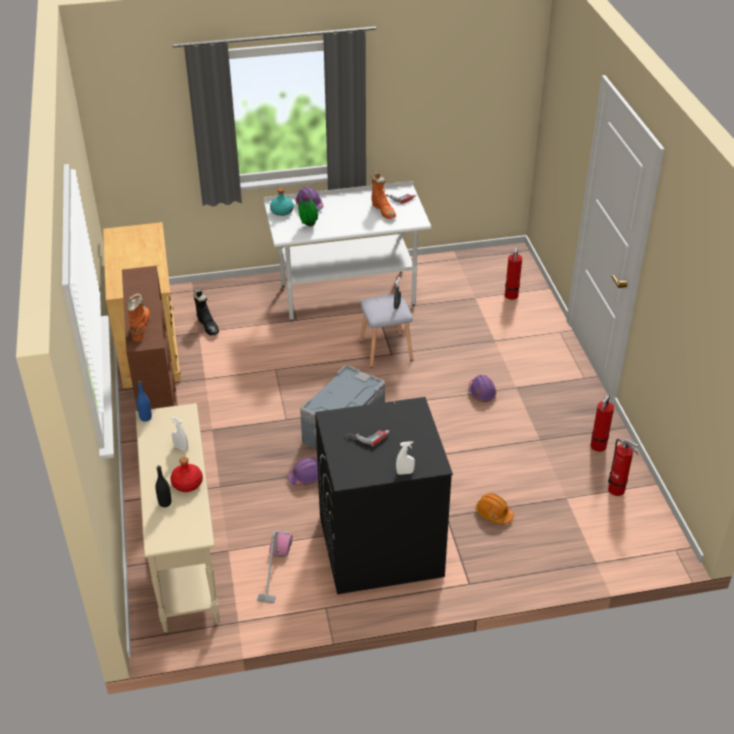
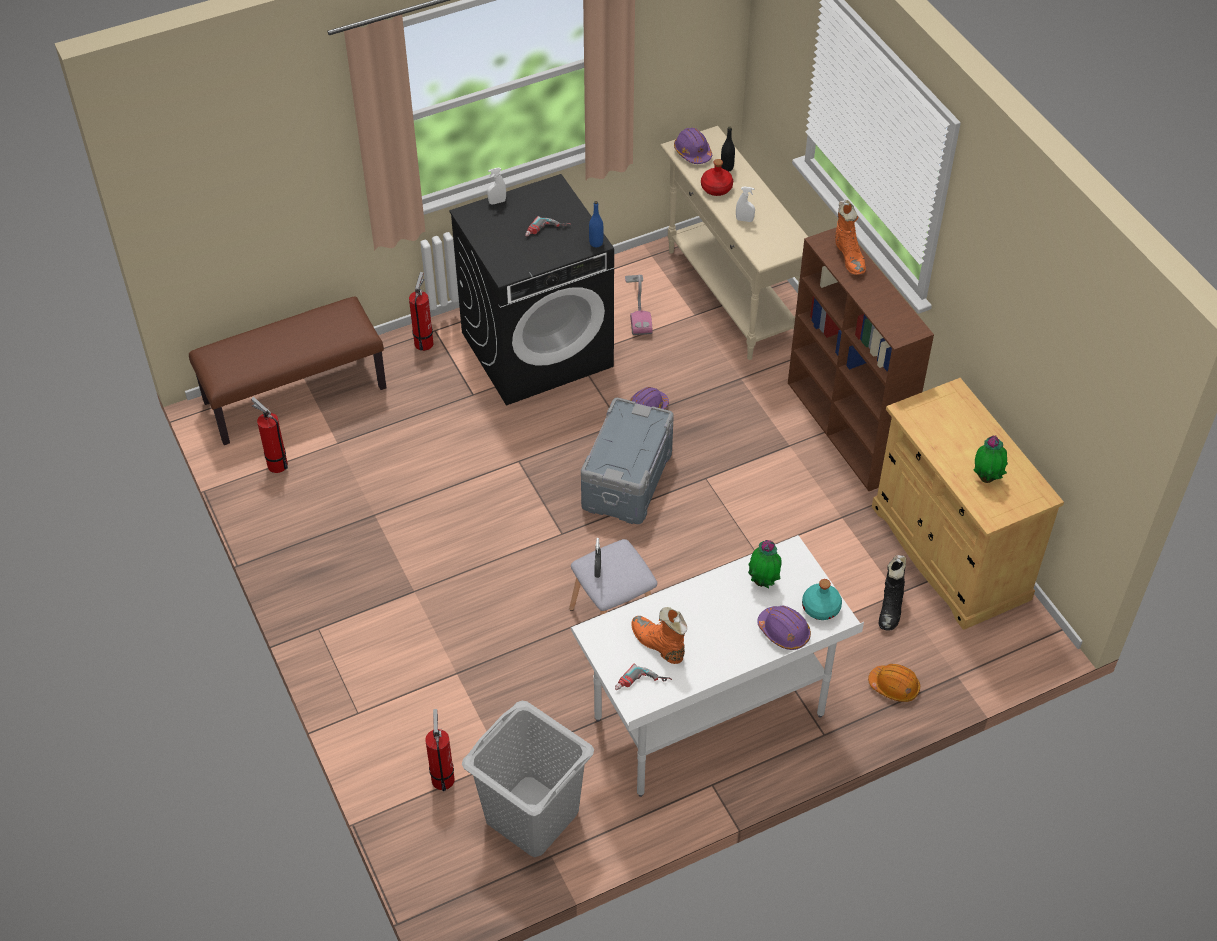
camera: 165 degrees right, 10 degrees up
(138, 245) = (986, 478): none -> potted plant
(145, 417) = (802, 243): blue bottle -> blue bottle (596, 243)
(208, 326) = (891, 608): black boot -> black boot turned 120 degrees counterclockwise
(463, 274) = (532, 816): none -> grey laundry basket
(482, 392) = (460, 572): purple hard hat -> purple hard hat (692, 152)
(493, 513) = (420, 408): orange hard hat -> orange hard hat (894, 686)
(597, 447) = (299, 518): fire extinguisher -> fire extinguisher (424, 341)
(602, 547) = (295, 394): none -> brown bench

